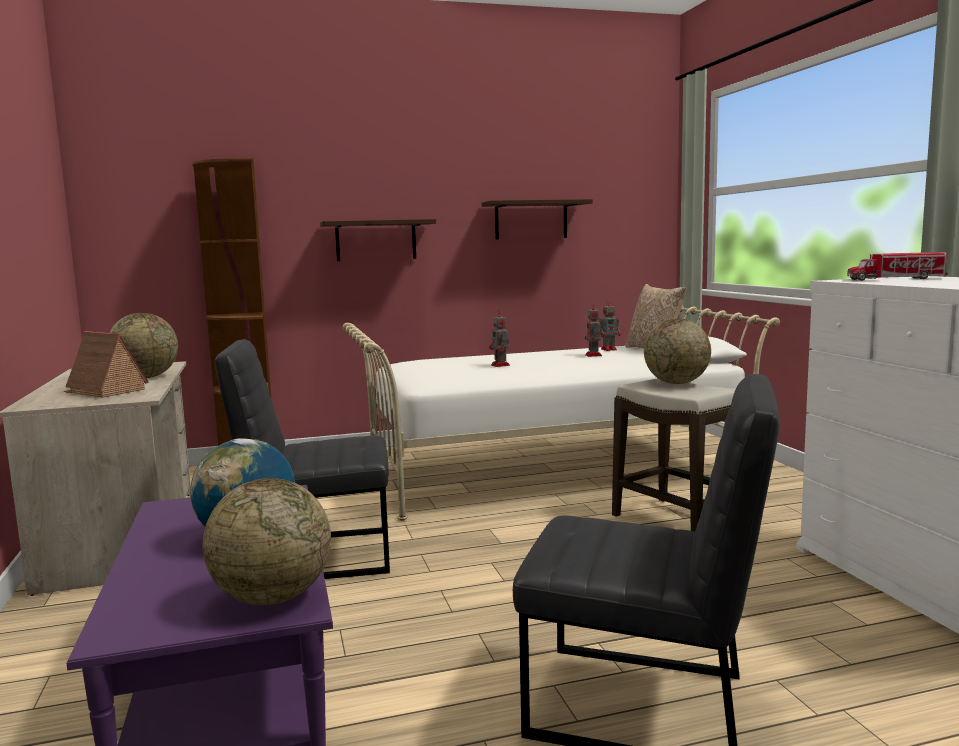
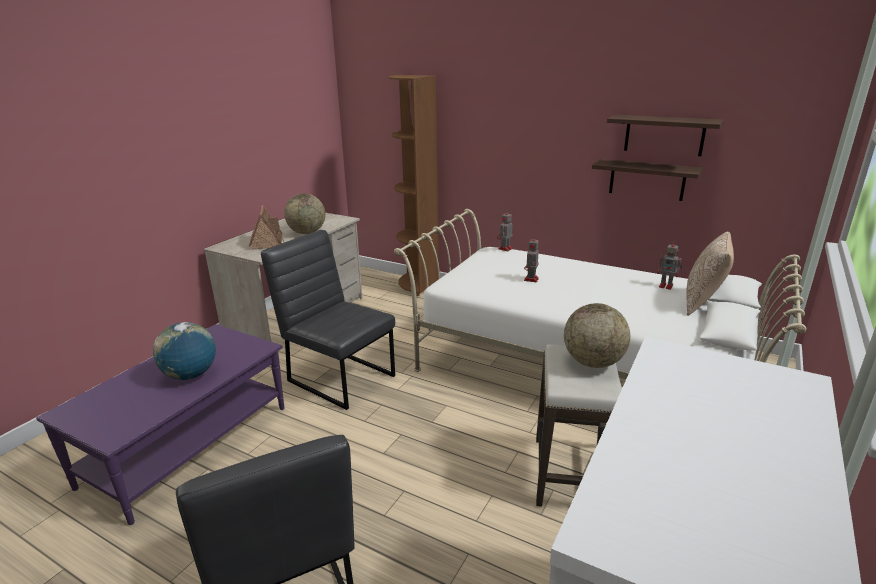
camera: 45 degrees right, 15 degrees up
(272, 598) = (121, 425): globe -> none
(376, 240) = (519, 140): shelf -> shelf (647, 179)
(593, 355) = (629, 291): toy robot -> toy robot (505, 249)
(895, 279) = (722, 378): toy truck -> none

